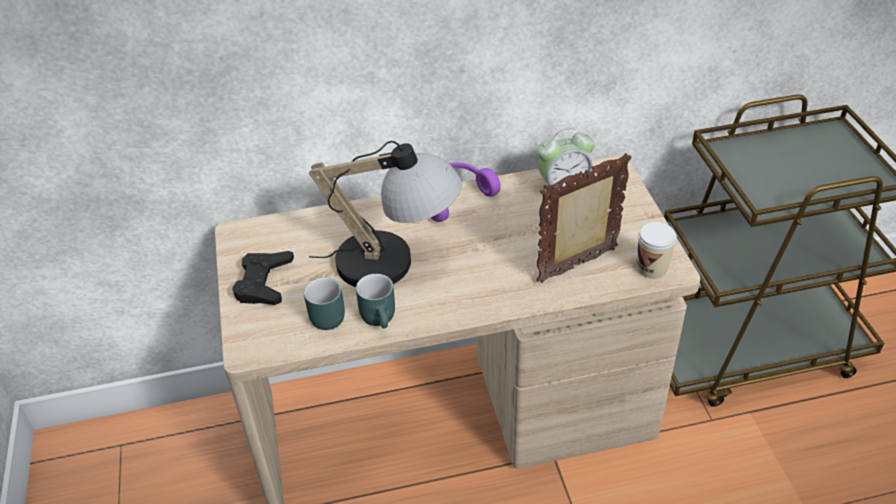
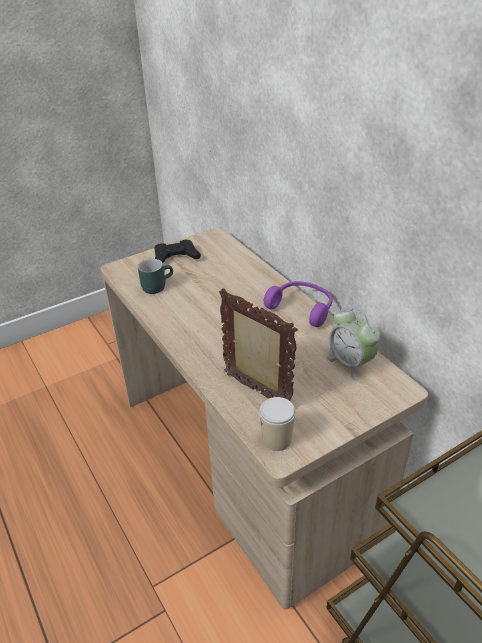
camera: 70 degrees right, 5 degrees down
(382, 318) = (161, 309): turquoise mug -> none
(395, 264) = (215, 301): table lamp -> none

